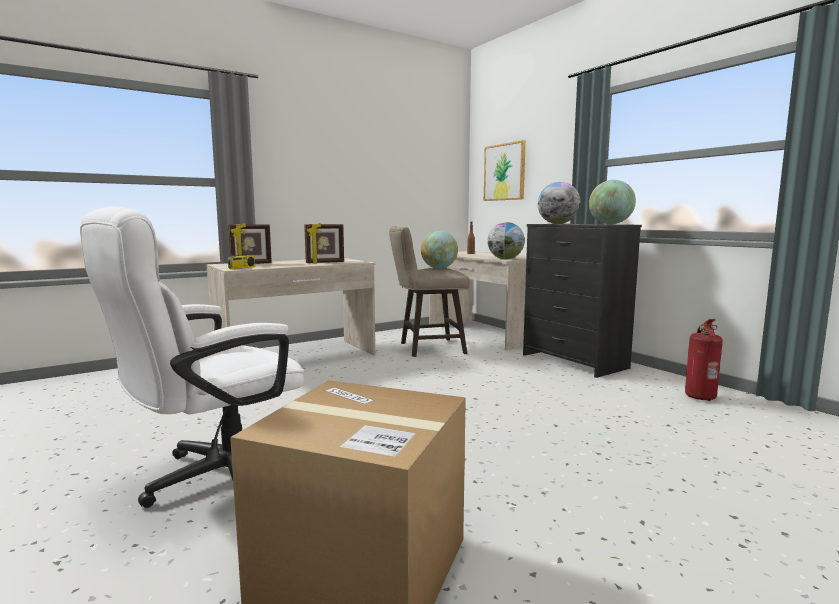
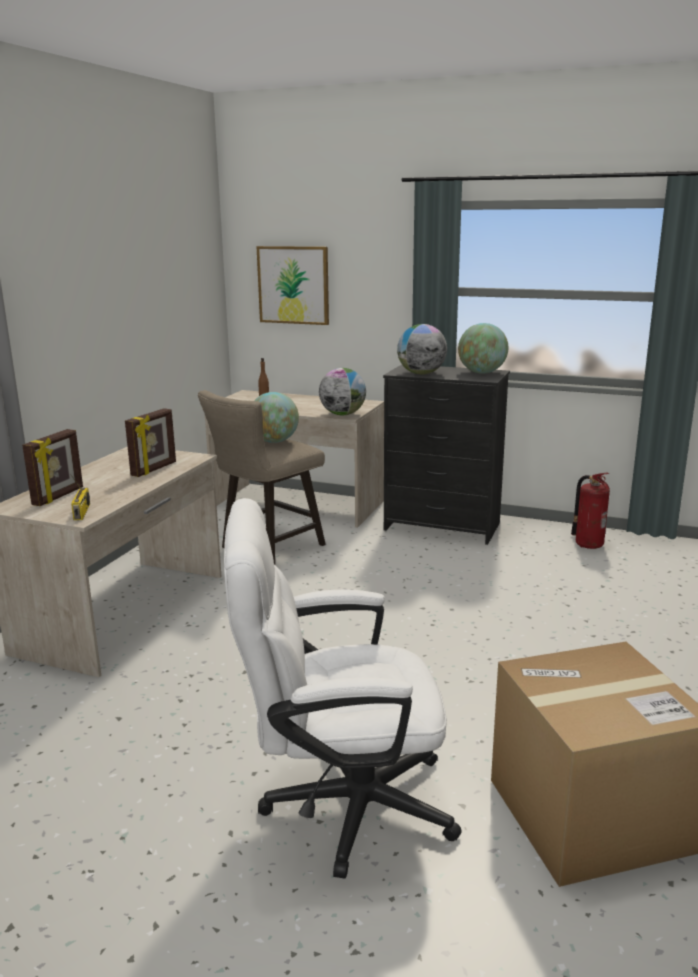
camera: 35 degrees left, 10 degrees up
(215, 479) = (340, 805): white office chair -> white office chair turned 75 degrees clockwise

